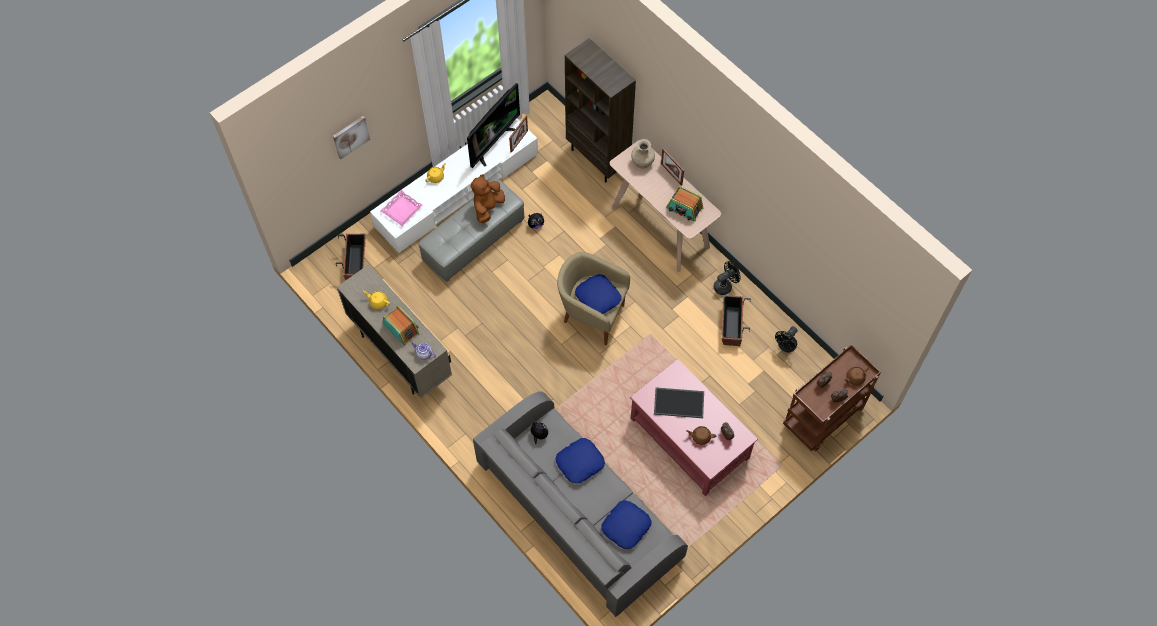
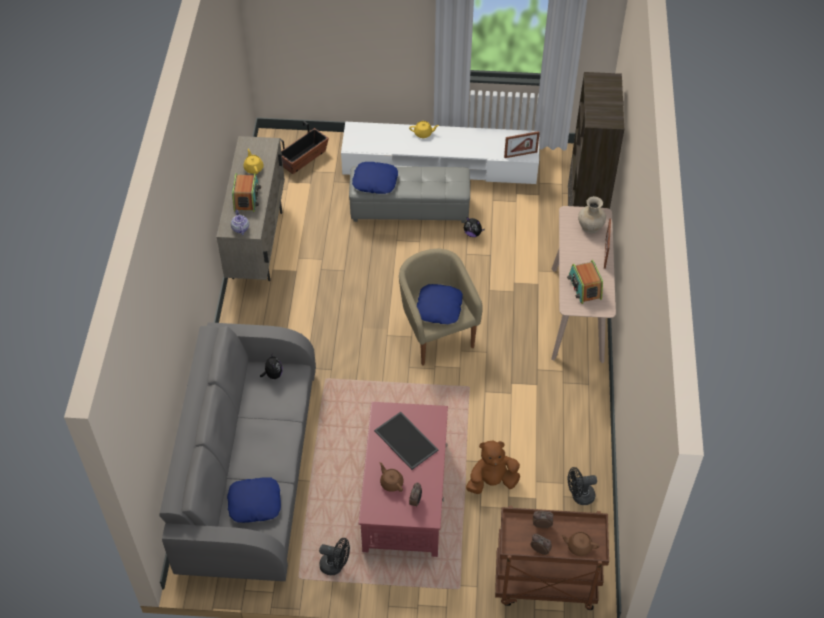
camera: 45 degrees right, 10 degrees down
(350, 136) = (351, 24): picture -> none
(401, 209) = (369, 137): pink tray -> none
(487, 207) = (434, 180): brown plush toy -> brown plush toy (492, 481)
(493, 143) = (497, 141): television -> none
(579, 462) = (279, 422): blue pillow -> blue pillow (375, 181)
(725, 285) = (581, 402): black fan -> black fan (335, 565)
(731, 326) = (549, 438): planter -> none

